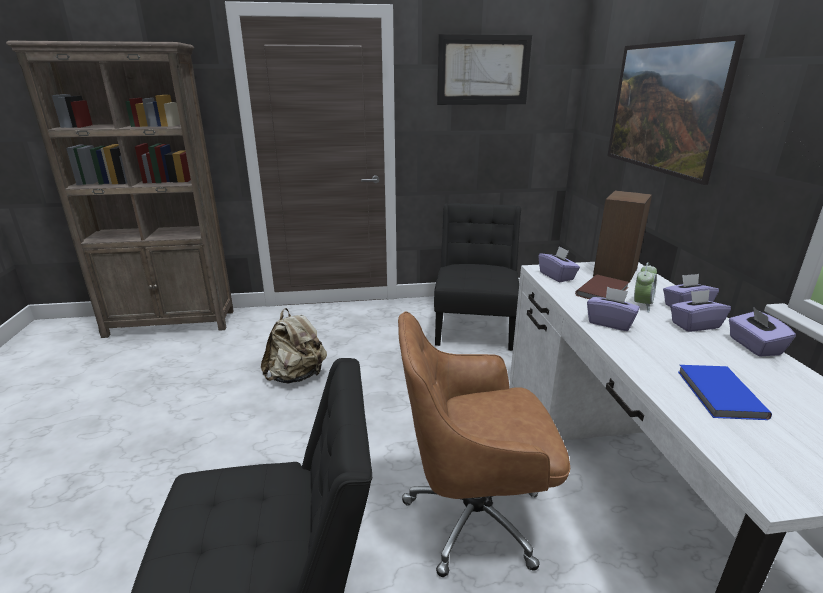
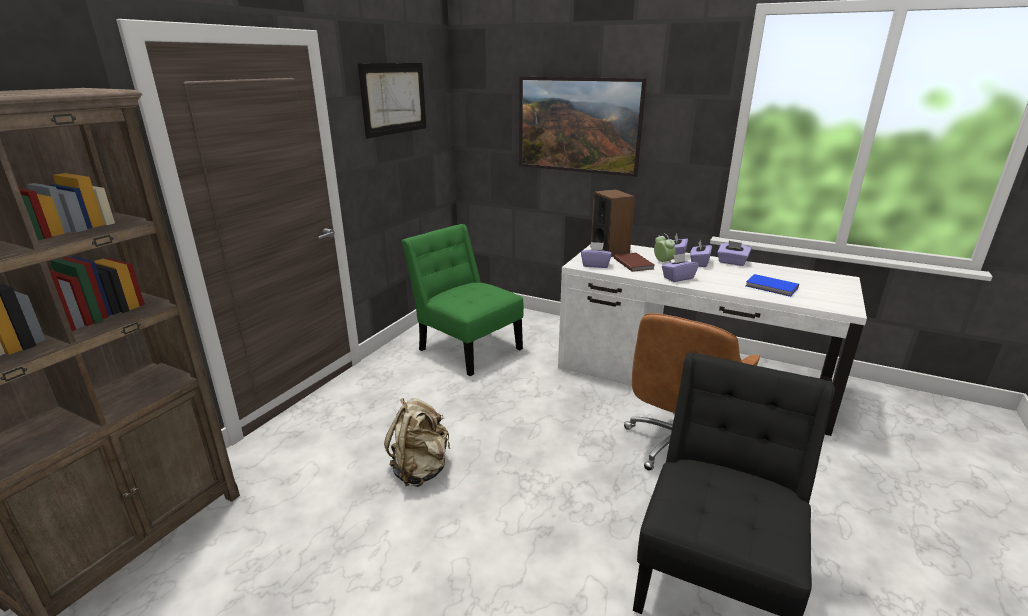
camera: 55 degrees left, 0 degrees up
(475, 326) = (467, 347): black chair -> green chair

